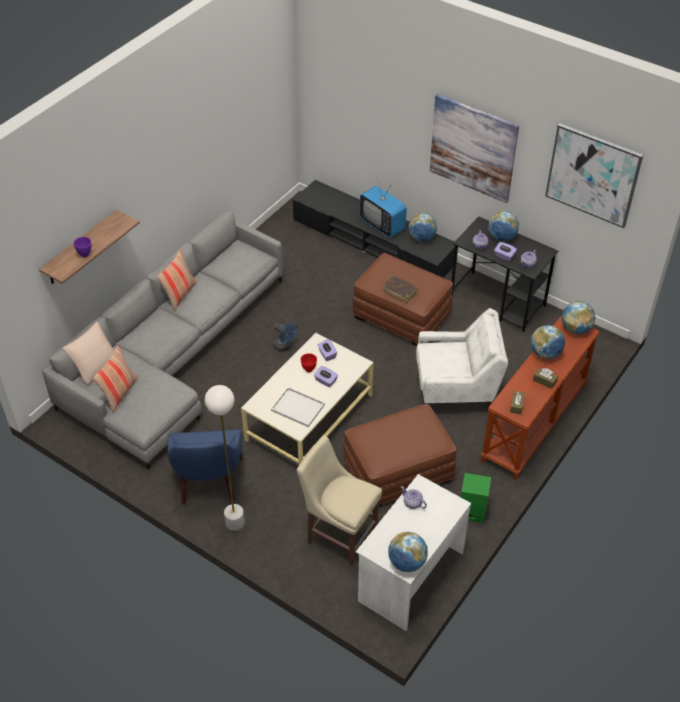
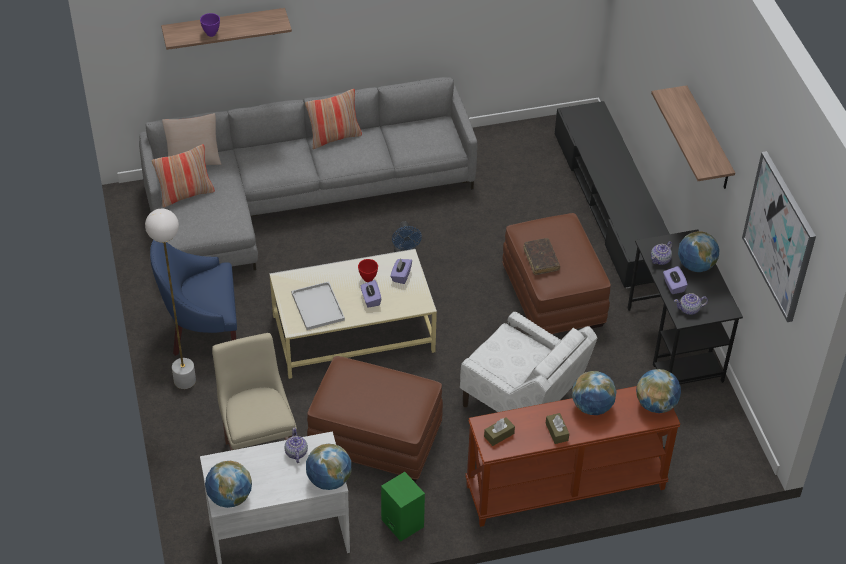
camera: 40 degrees right, 0 degrees up
(208, 481) = (202, 330): blue armchair -> blue armchair turned 45 degrees clockwise
(382, 225) = (619, 187): television -> none
(422, 238) = (645, 225): globe -> globe (329, 480)
(473, 148) = (708, 140): picture -> shelf

